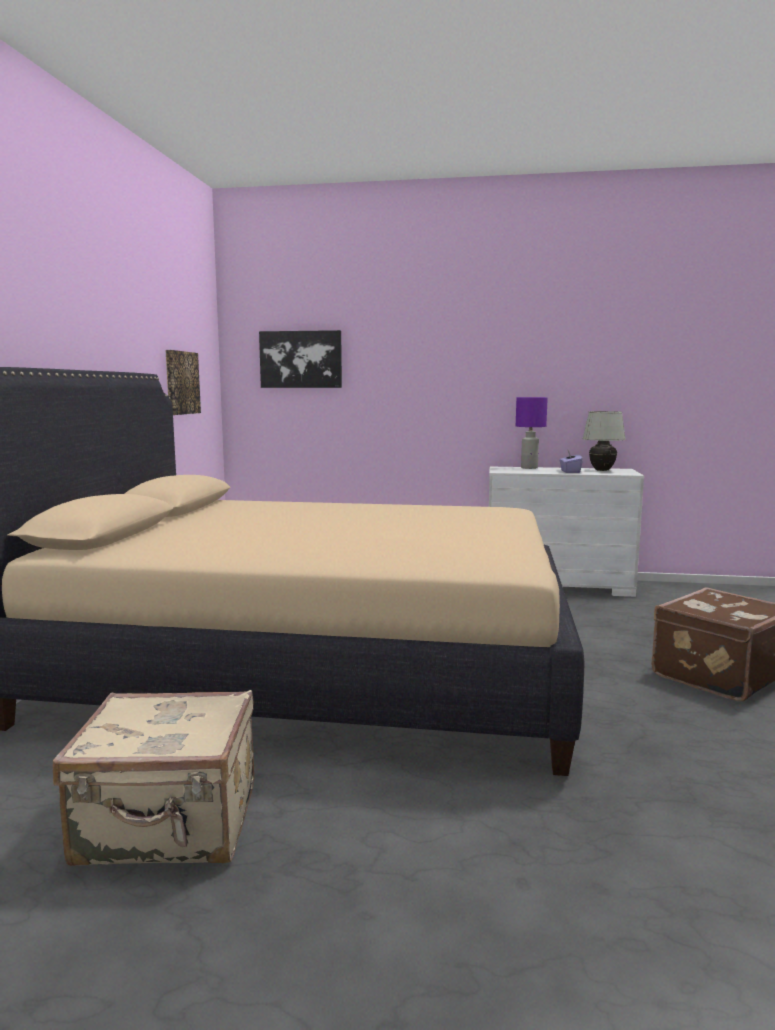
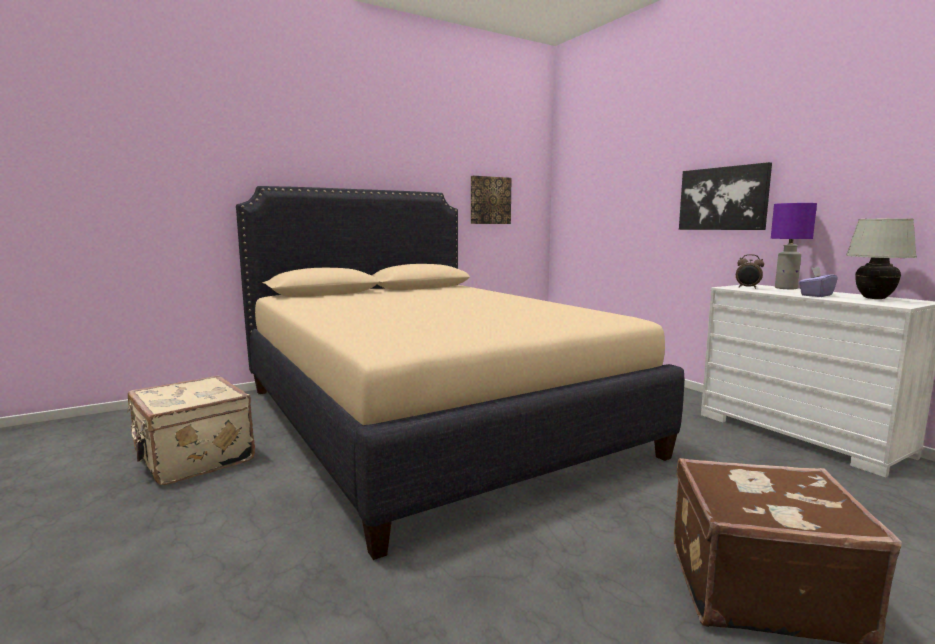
camera: 50 degrees right, 0 degrees up
(301, 359) = (599, 178): picture -> picture (723, 198)
(510, 470) = (747, 288): none -> alarm clock

